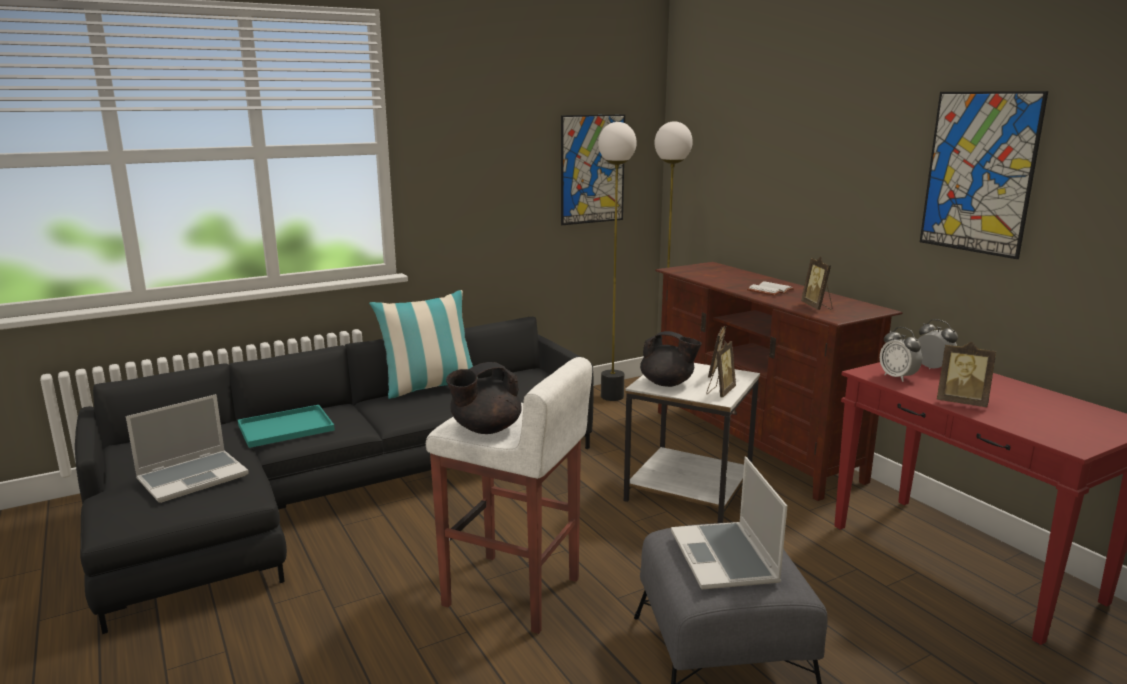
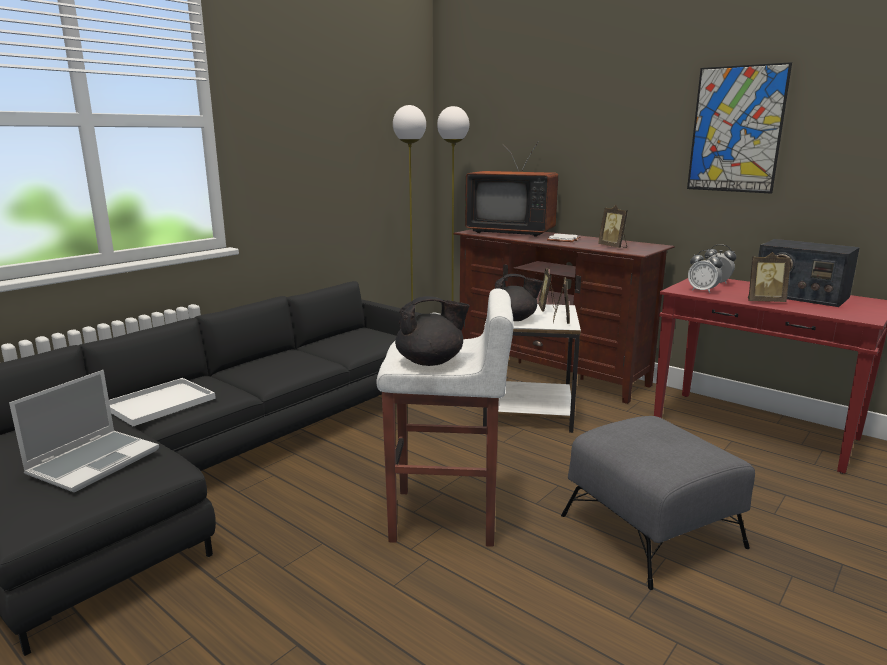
camera: 20 degrees left, 0 degrees up
(287, 427) = (161, 402): turquoise tray -> white tray
(429, 387) = (279, 352): pillow -> none
(485, 429) = (431, 362): black teapot -> black teapot turned 135 degrees counterclockwise
(592, 169) = (383, 150): picture -> none
(723, 273) = (511, 232): none -> television
(725, 558) = (660, 443): laptop -> none
(1026, 399) = (799, 295): none -> radio

